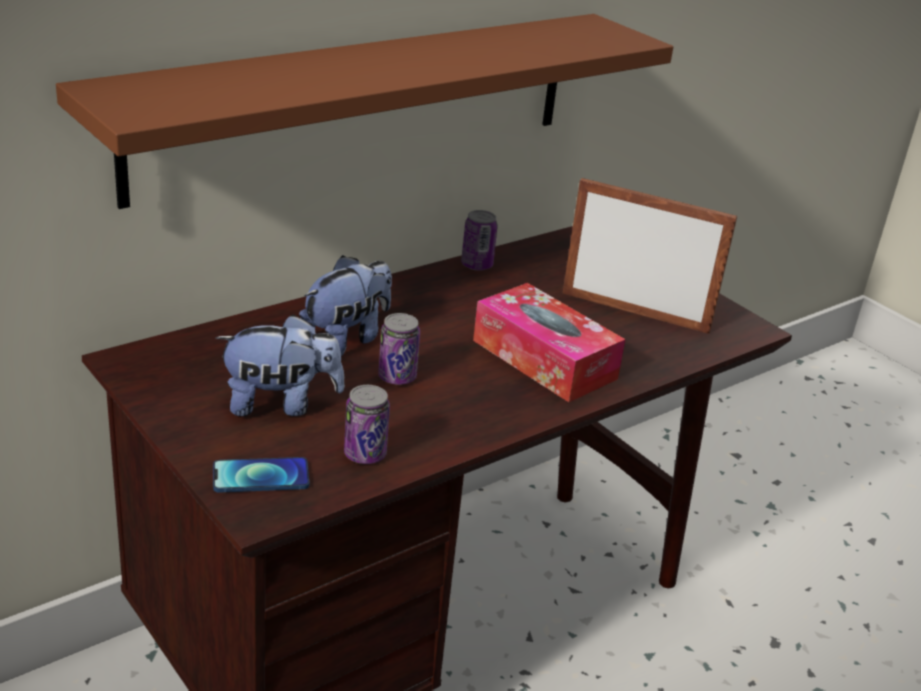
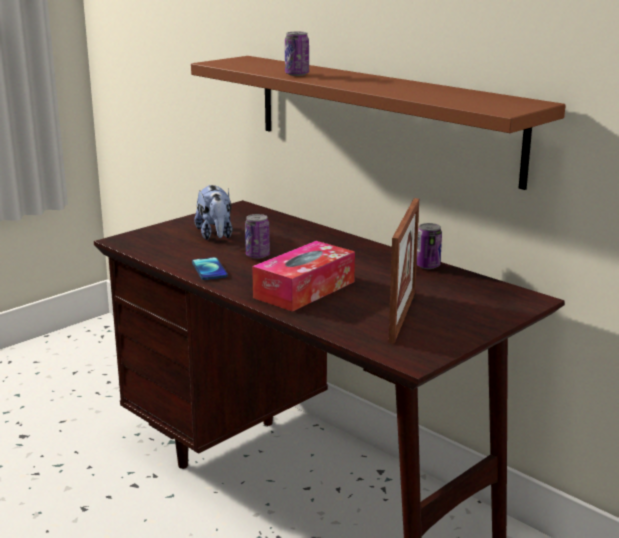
camera: 85 degrees right, 10 degrees down
(261, 477) = (149, 238): phone -> phone (209, 270)
(346, 339) = (294, 242): plush toy -> none
(365, 454) = (174, 254): can -> can (297, 74)

